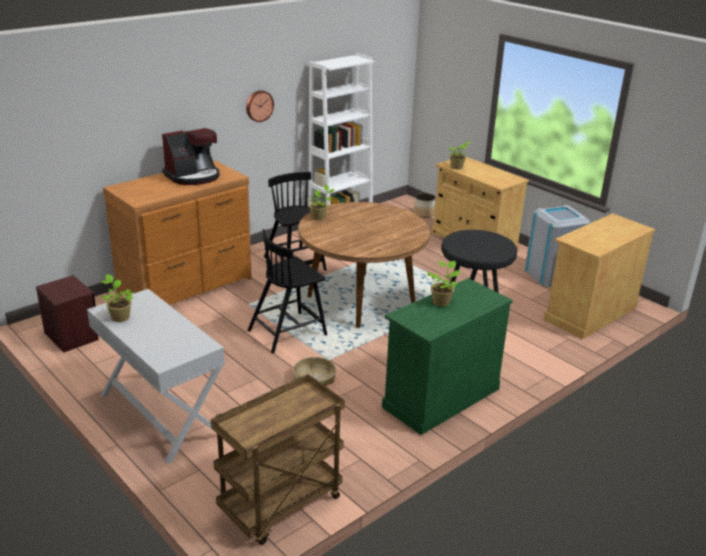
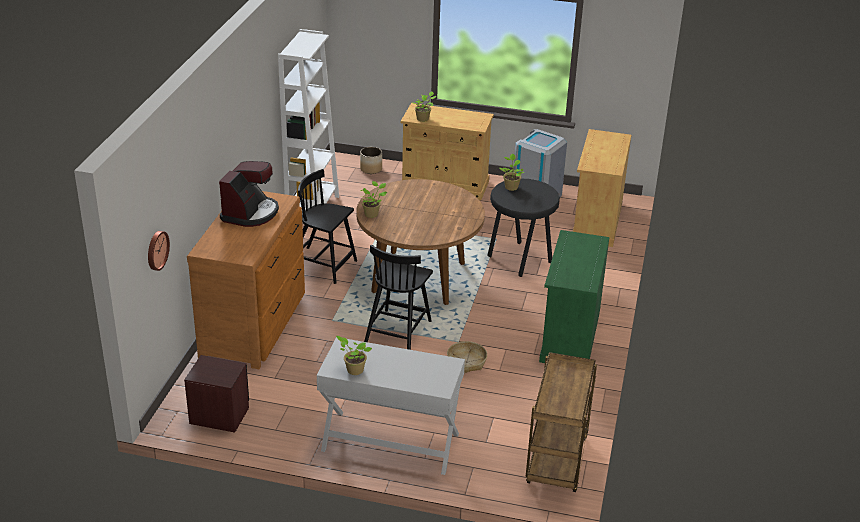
camera: 35 degrees left, 5 degrees up
(259, 105) = (254, 116): wall clock -> wall clock (156, 250)
(441, 302) = (568, 258): potted plant -> potted plant (511, 187)

